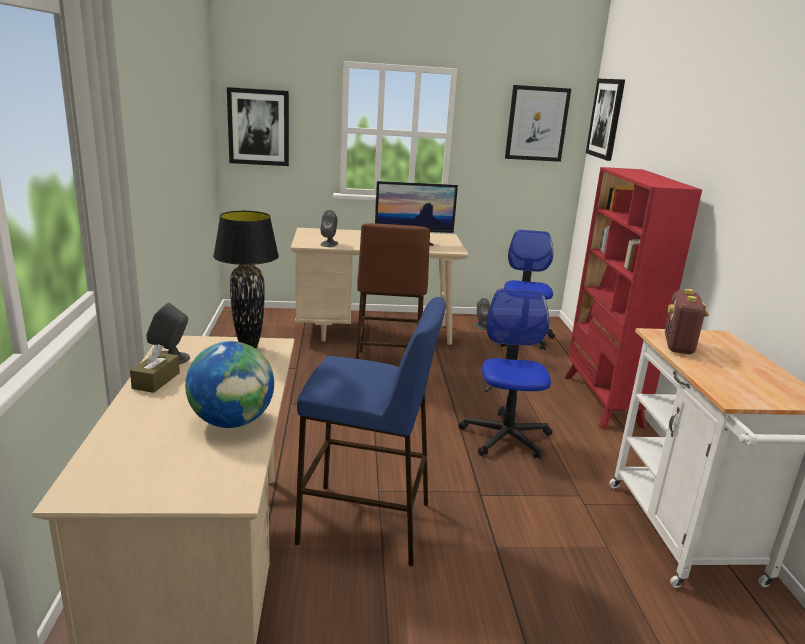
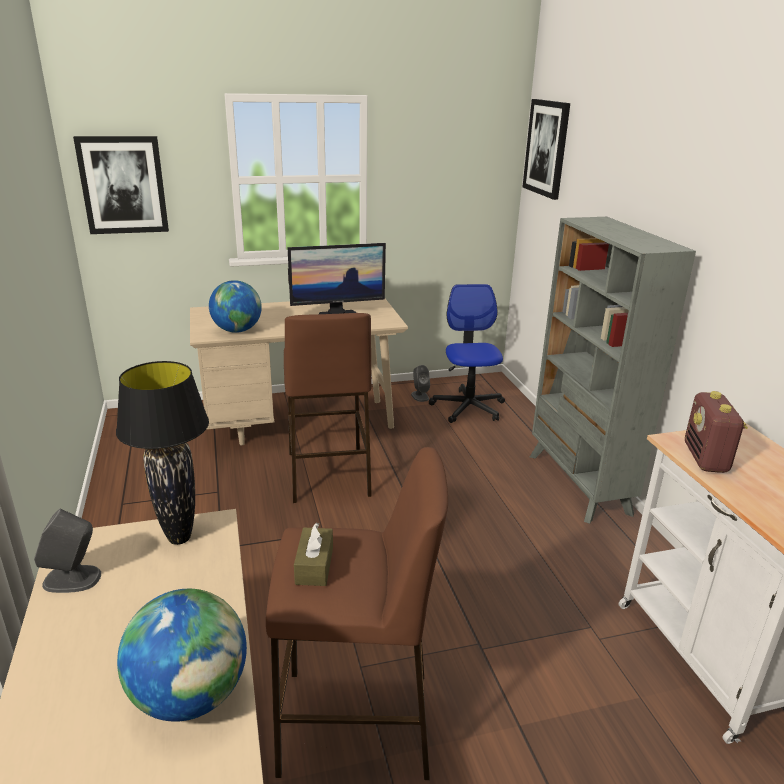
camera: 10 degrees left, 5 degrees up
(156, 381) = (61, 630): brown tissue box -> brown tissue box (314, 565)
(329, 244) = (237, 330): grey speaker -> globe
(366, 523) = (357, 722): blue stool -> brown stool
(505, 437) = (488, 555): office chair -> none
(537, 123) = (465, 156): picture -> none
(602, 401) = (578, 484): red bookcase -> grey bookcase

